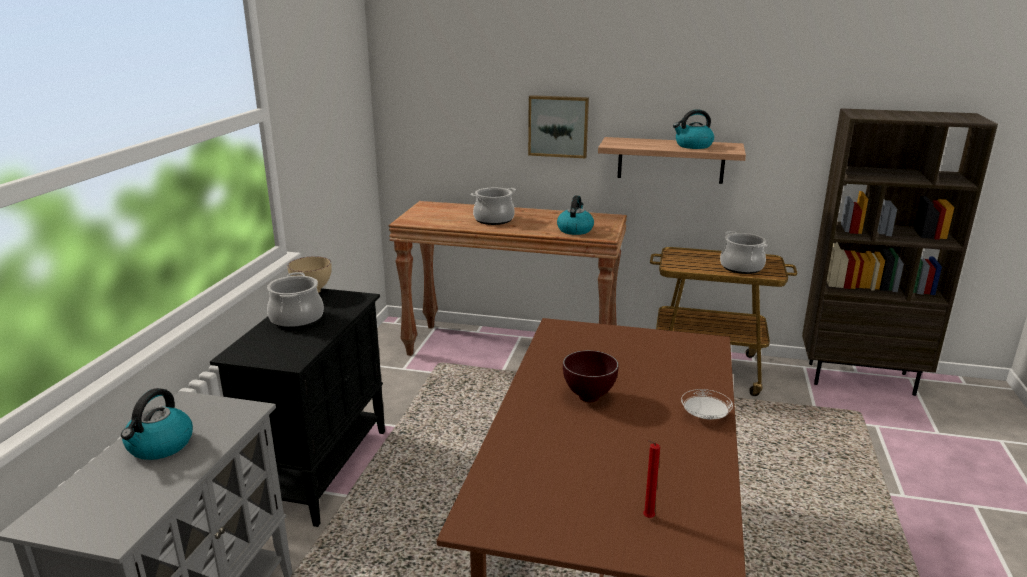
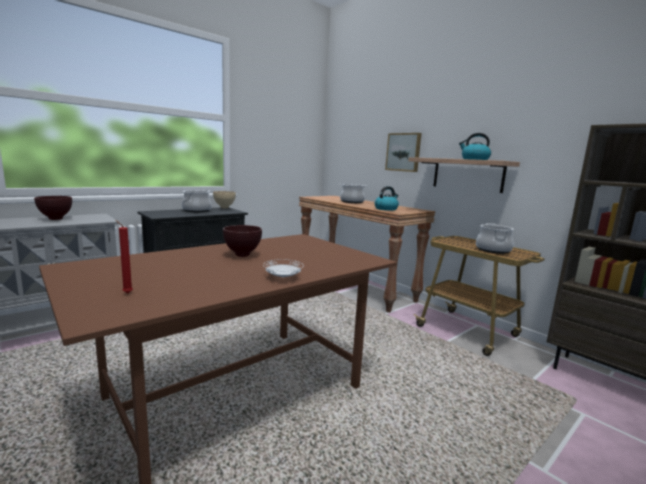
camera: 35 degrees right, 10 degrees down
(160, 446) = (56, 219): kettle -> brown bowl

